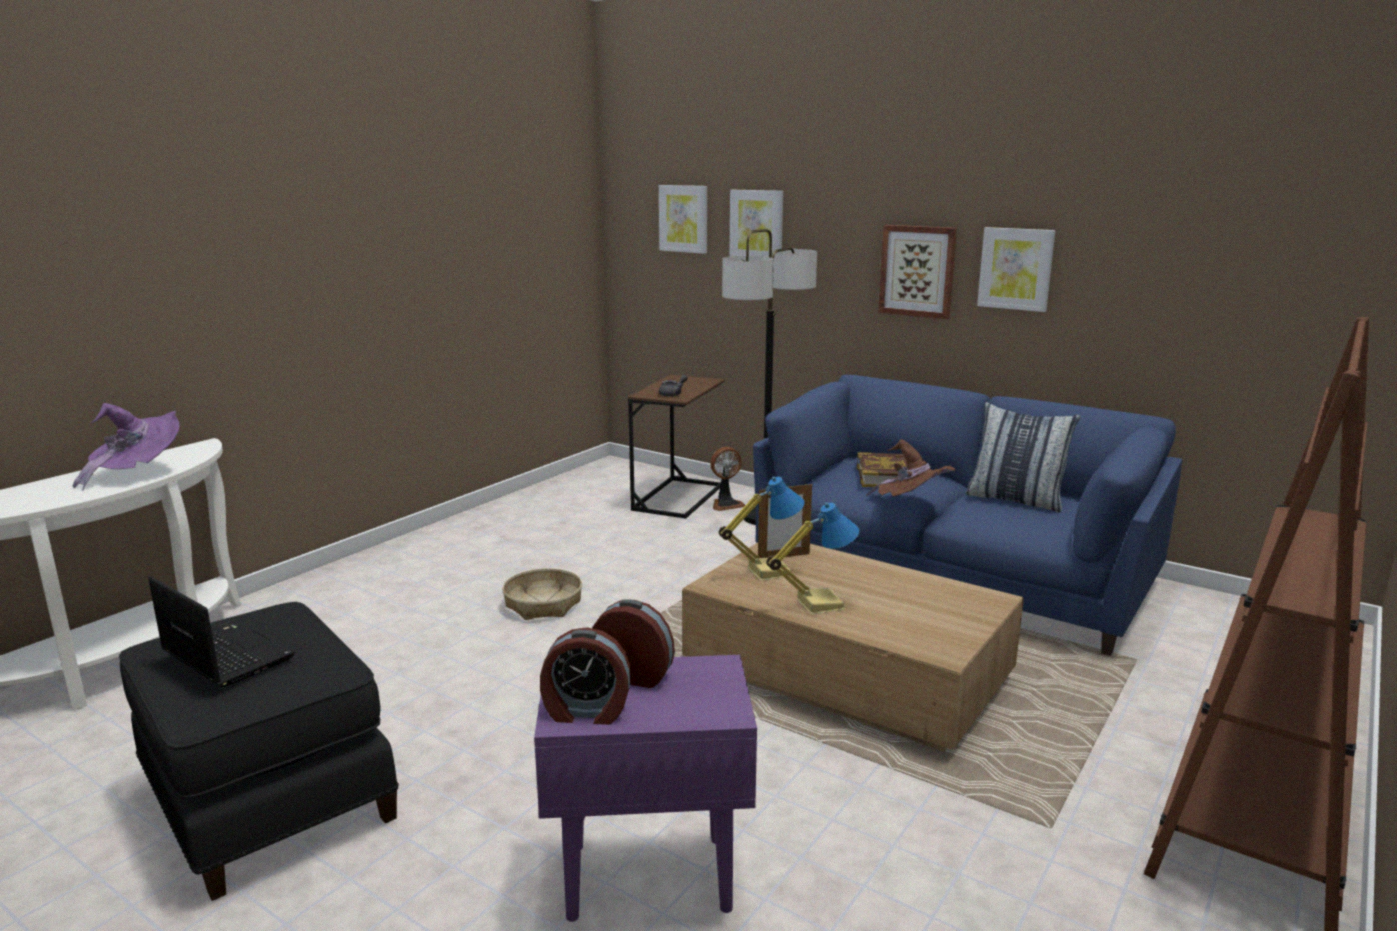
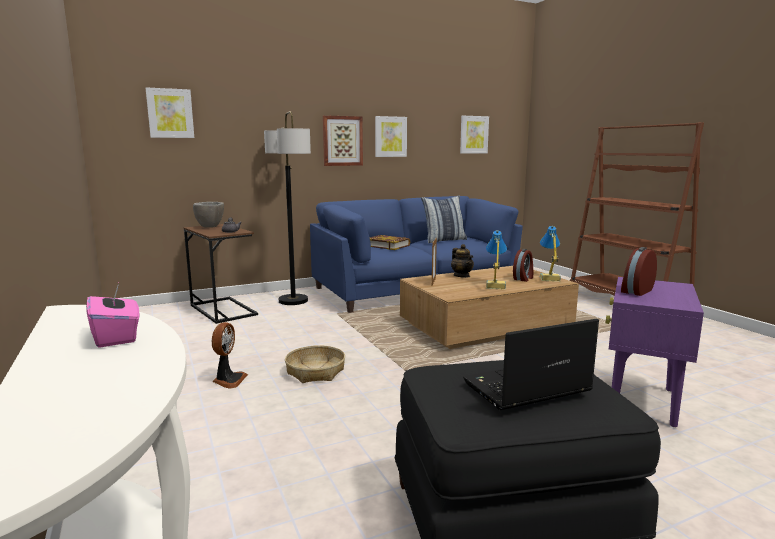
camera: 60 degrees left, 5 degrees down
(137, 473) = (116, 336): purple hat -> pink tissue box
(586, 712) = (677, 301): alarm clock -> alarm clock (523, 278)
(687, 381) = (210, 227): none -> grey bowl
(726, 504) = (258, 303): fan -> fan (228, 380)
(757, 225) = (234, 117): picture -> picture (473, 134)
(768, 571) = (447, 286): table lamp -> table lamp (549, 279)
(852, 568) = (462, 276): none -> teapot
(911, 504) = (425, 250): brown hat -> none

